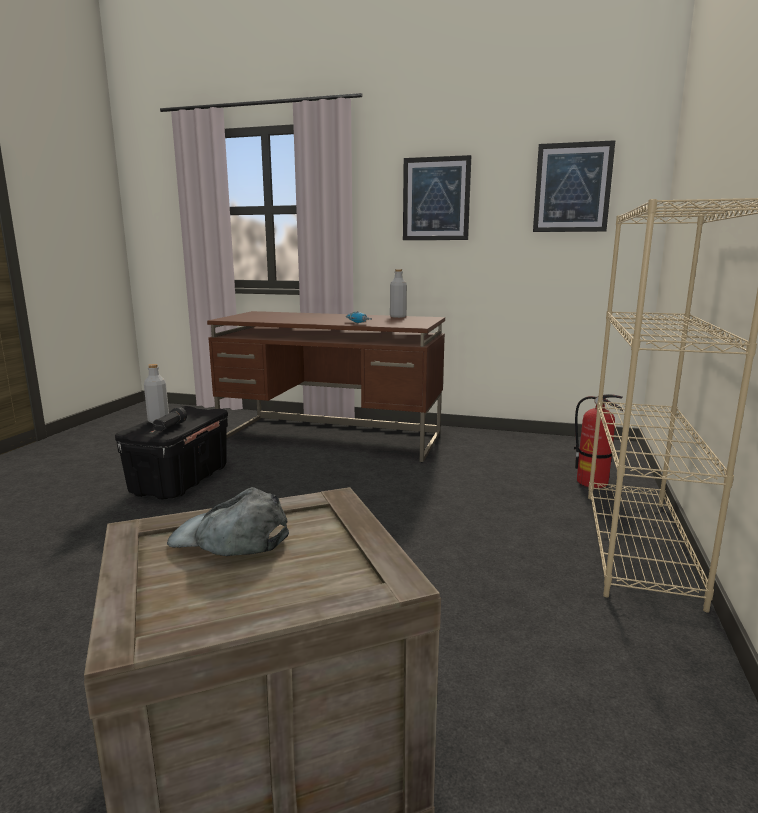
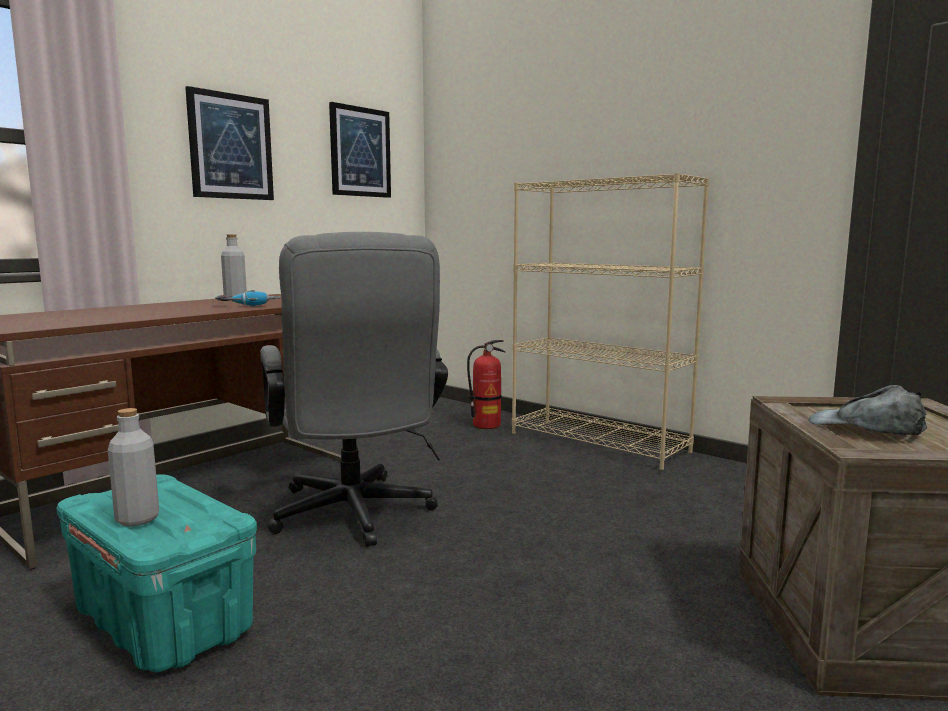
camera: 65 degrees left, 5 degrees down
(170, 427) = (200, 513): black flashlight -> none
(180, 480) = (161, 621): black storage box -> turquoise storage box
(230, 538) = (865, 426): grey cap -> grey cap turned 90 degrees clockwise
(332, 486) = (354, 517): none -> grey office chair

